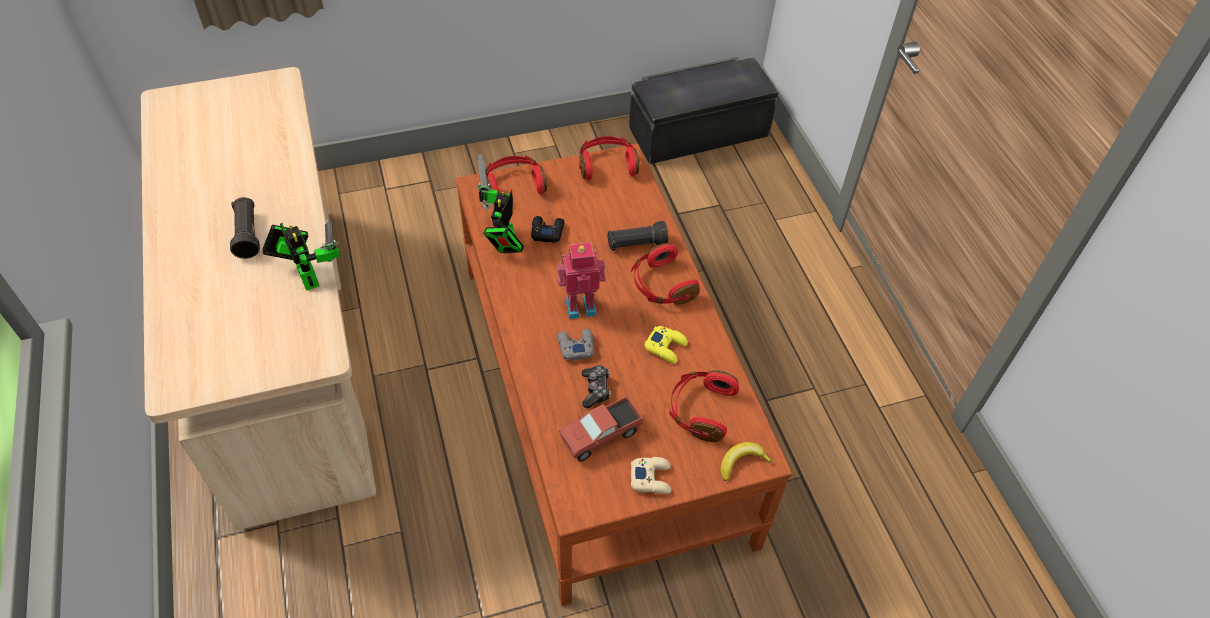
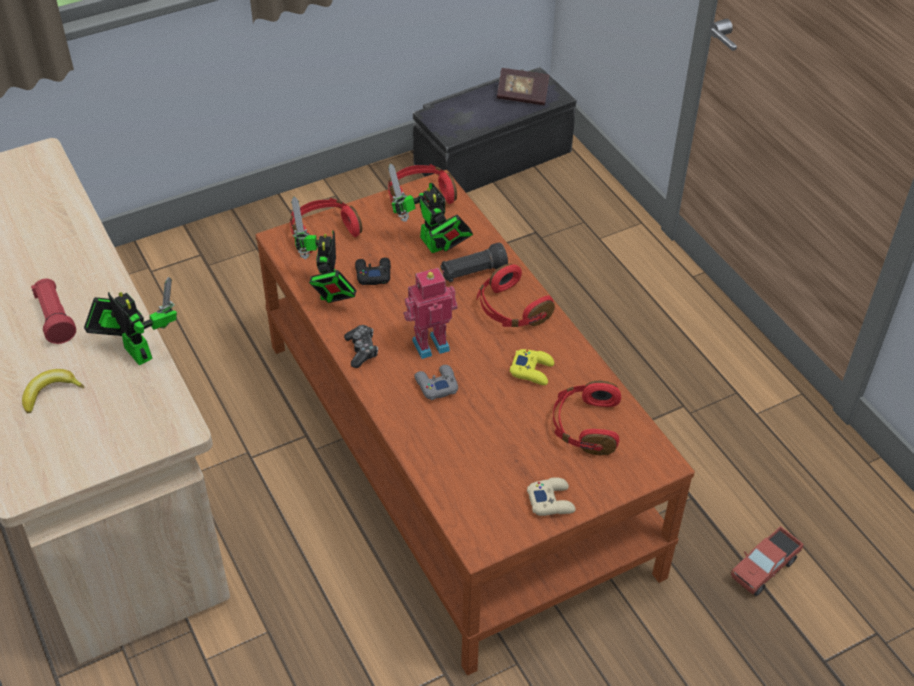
camera: 10 degrees left, 5 degrees down
(248, 235) = (55, 319): black flashlight -> red flashlight
(595, 389) = (469, 424): game controller -> game controller (361, 350)
(601, 435) = (487, 469): toy truck -> toy truck (764, 569)
(608, 213) = (434, 246): none -> toy robot
(731, 81) = (522, 96): none -> book
(742, 462) = (641, 470): banana -> banana (50, 393)

